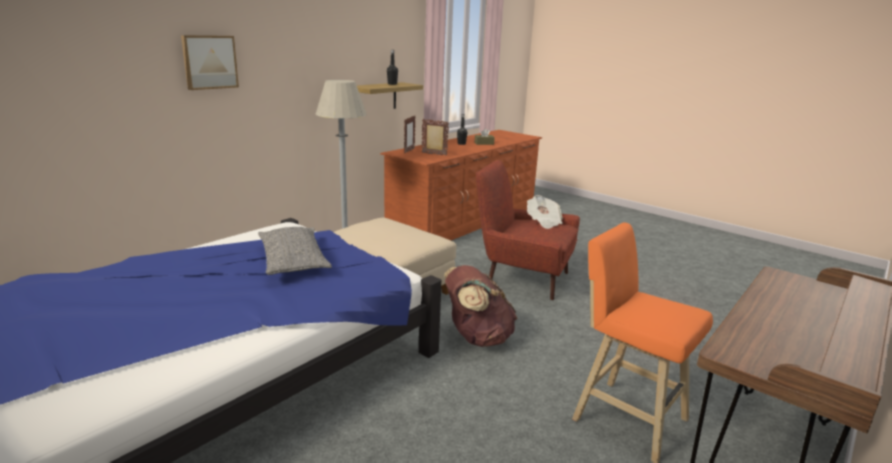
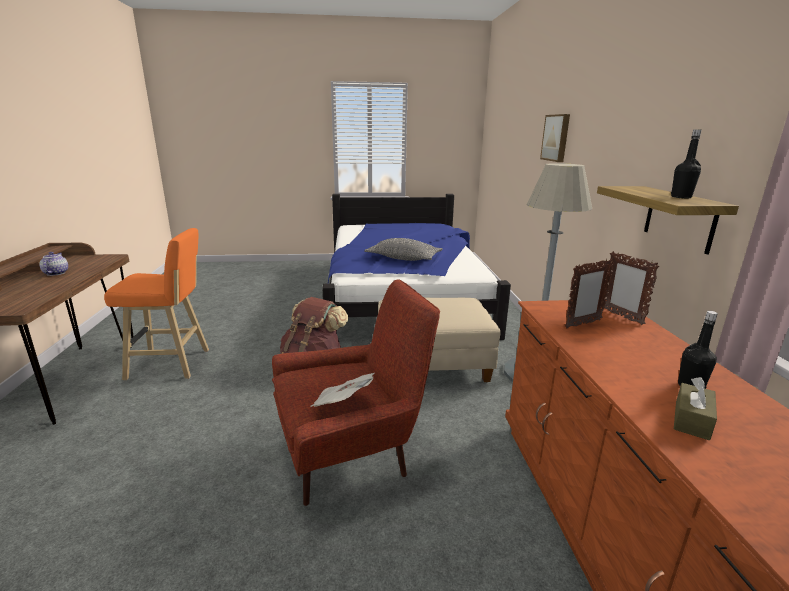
camera: 135 degrees right, 0 degrees up
(793, 331) = (56, 273): none -> teapot

